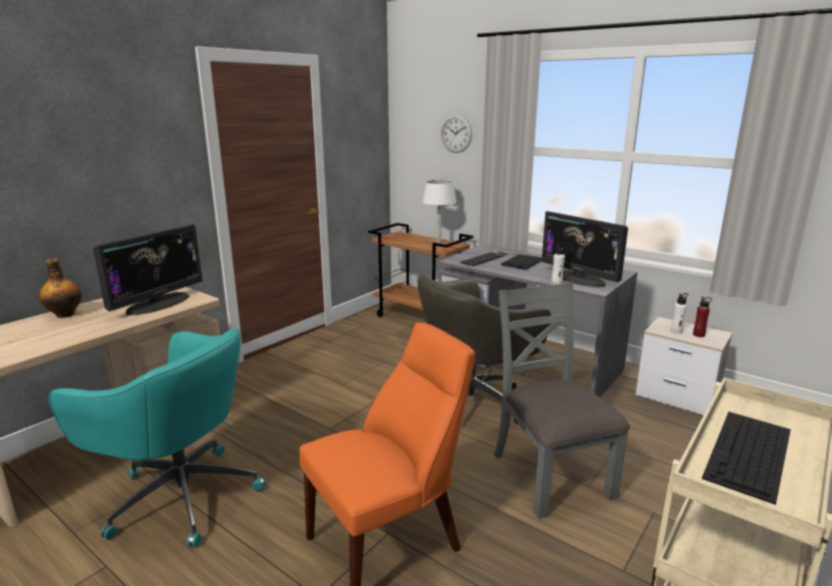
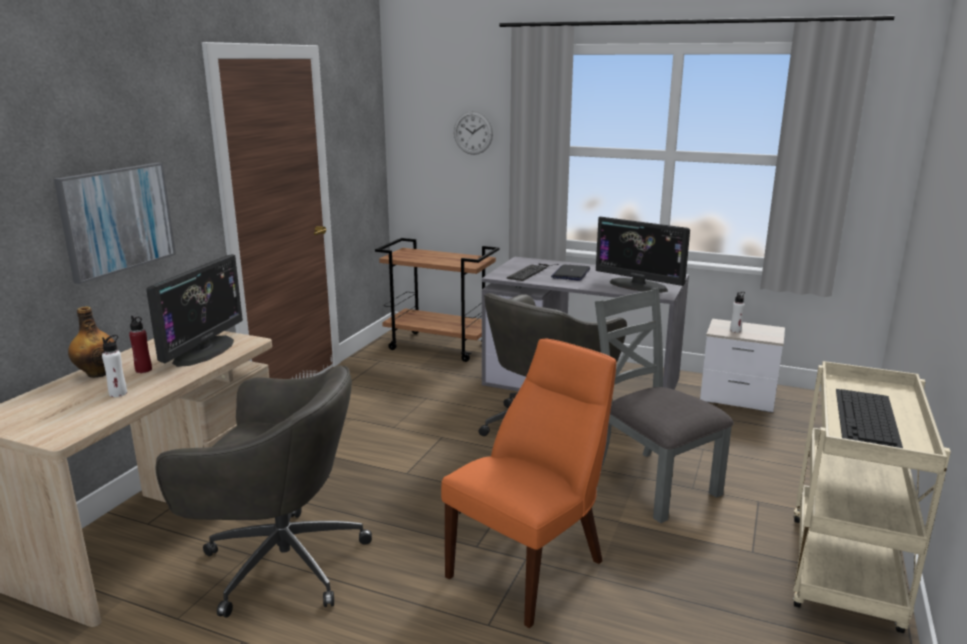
camera: 15 degrees left, 0 degrees up
(101, 190) = (117, 219): none -> picture
(181, 495) = (280, 562): turquoise office chair -> grey office chair
(439, 242) = (460, 257): white table lamp -> none
(557, 282) = (619, 290): white bottle -> white bottle (118, 393)
(698, 335) = (757, 332): red bottle -> red bottle (143, 370)

